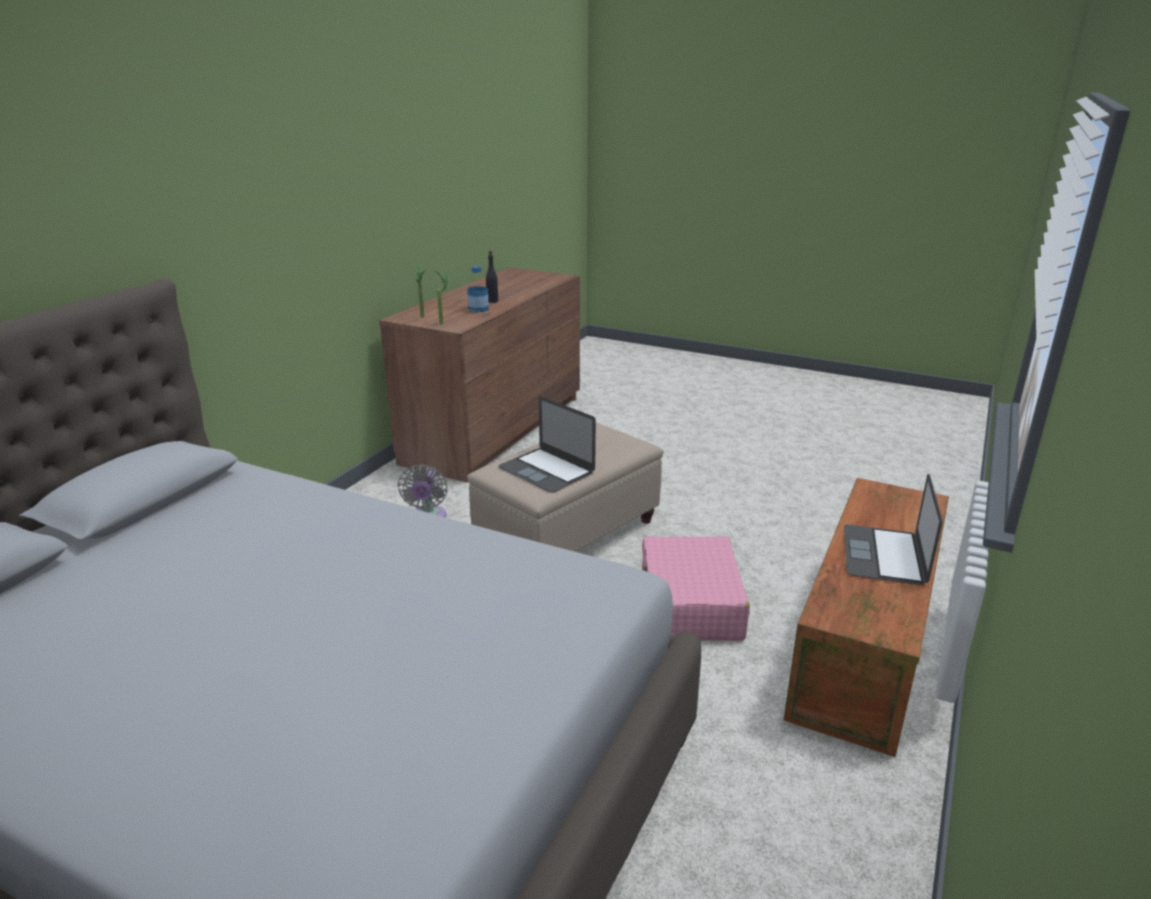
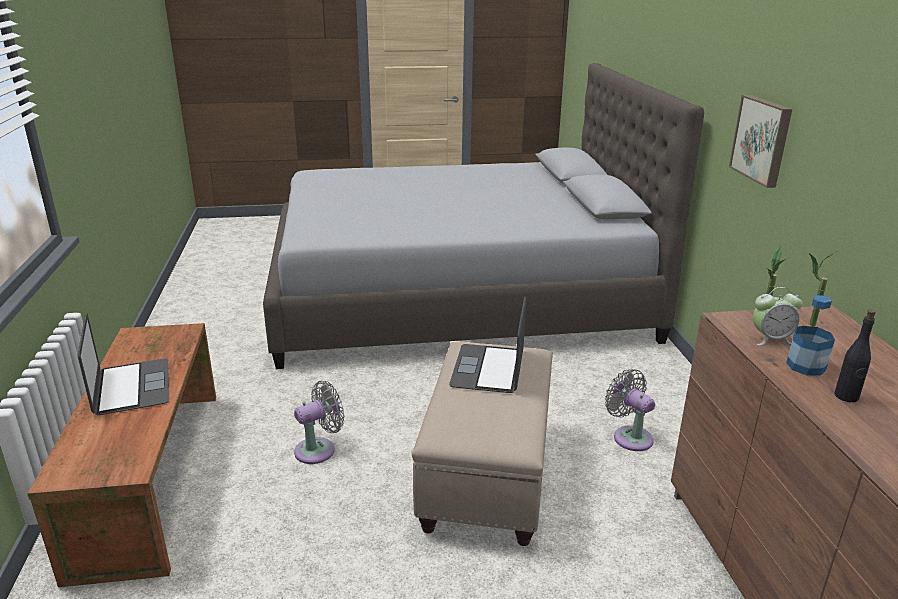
camera: 145 degrees right, 0 degrees up
(251, 264) = (762, 140): none -> picture
(462, 318) = (771, 339): none -> alarm clock
(546, 470) = (488, 369): laptop -> laptop turned 90 degrees counterclockwise
(690, 604) = (319, 449): pink suitcase -> grey fan

